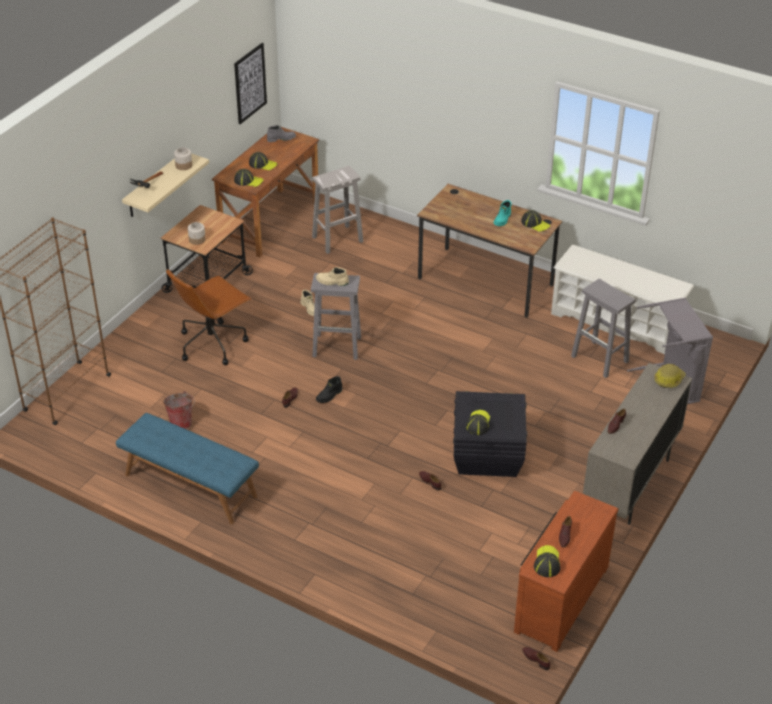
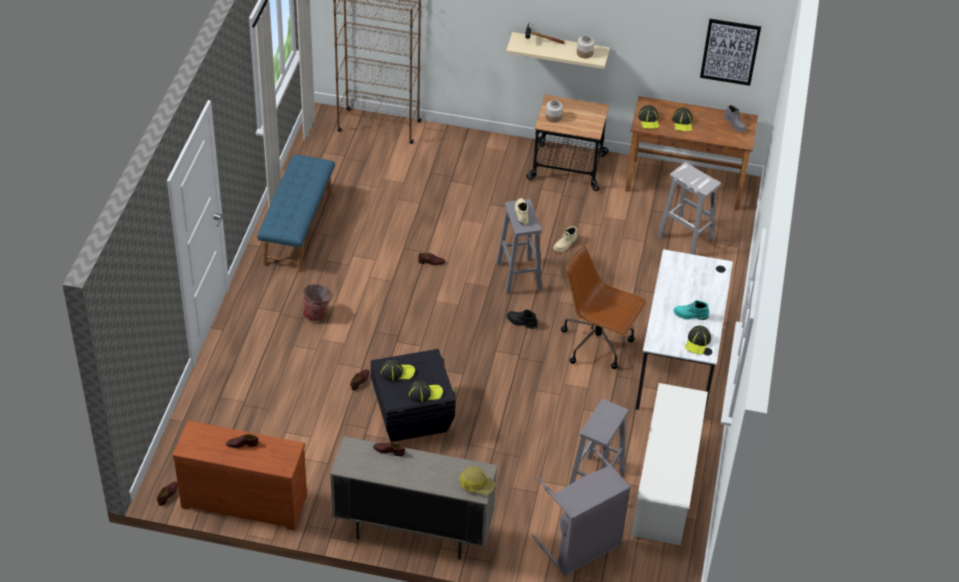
camera: 70 degrees right, 5 degrees up
(181, 423) = (371, 202): bucket -> bucket (318, 314)
(212, 343) = (483, 193): brown office chair -> brown office chair (598, 344)
(329, 396) = (447, 287): black boot -> black boot (521, 322)
(485, 281) = (678, 365): brown desk -> white desk
(547, 562) = (205, 436): cap -> cap (425, 393)

